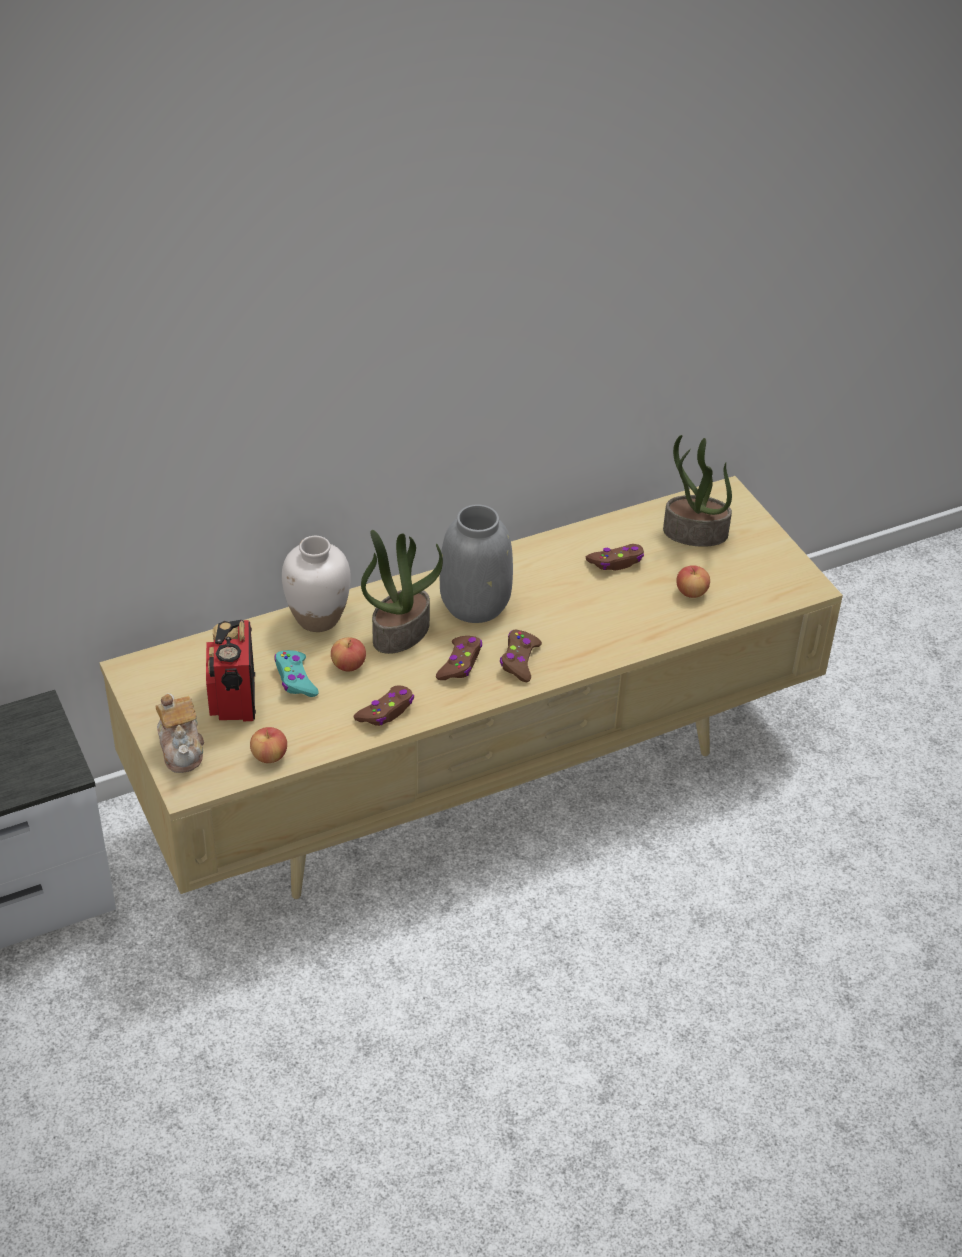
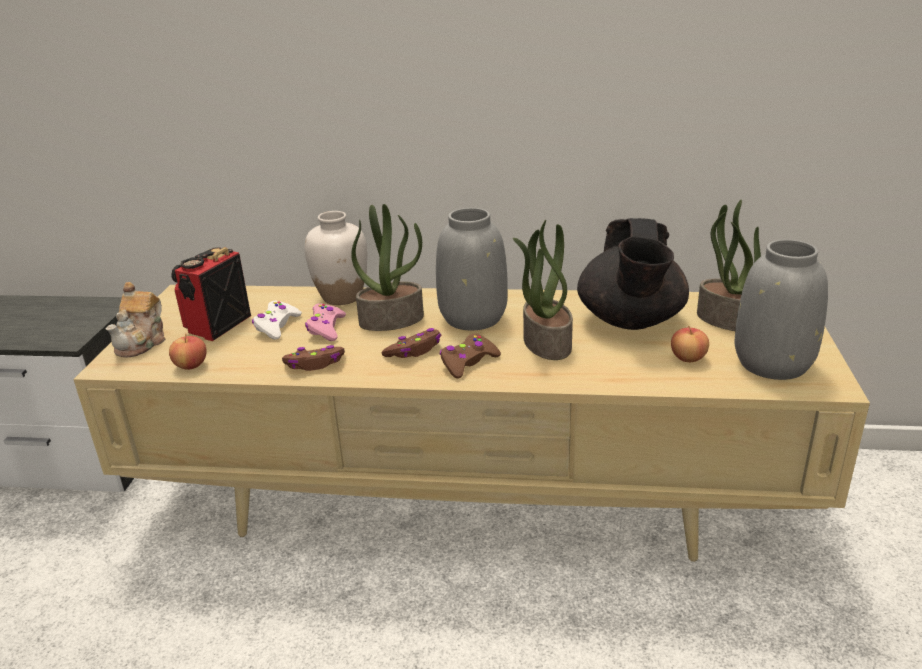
camera: 35 degrees right, 15 degrees down
(295, 679) = (277, 326): turquoise game controller -> white game controller
(348, 665) = (326, 328): apple -> pink game controller
(565, 614) = (545, 343): none -> potted plant
(616, 562) = (630, 321): brown game controller -> black teapot
(756, 576) = (771, 363): none -> grey vase

